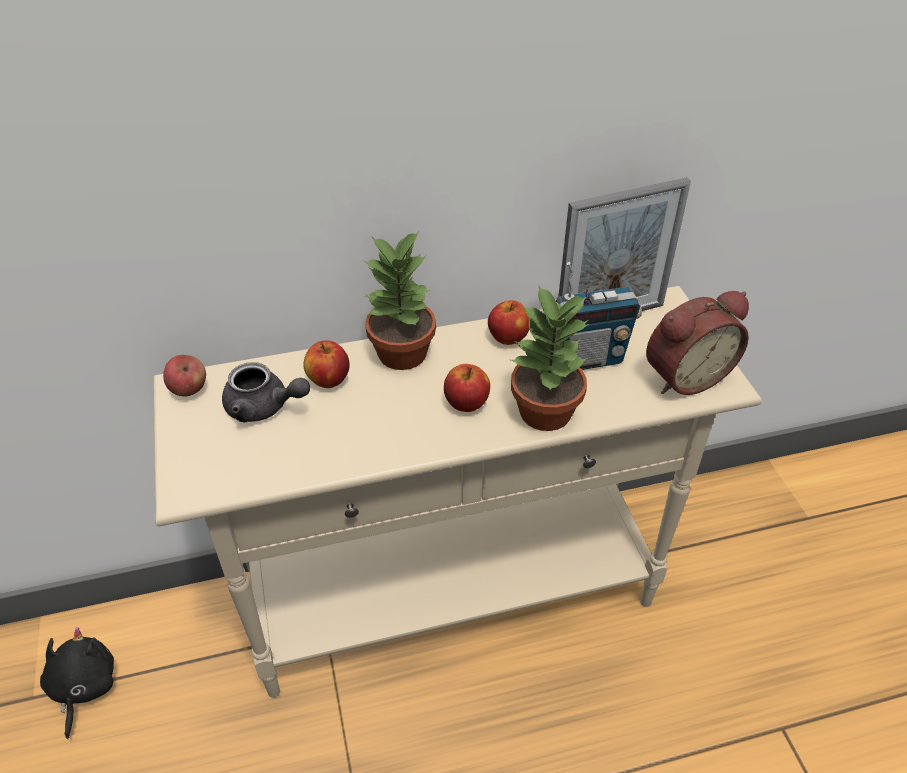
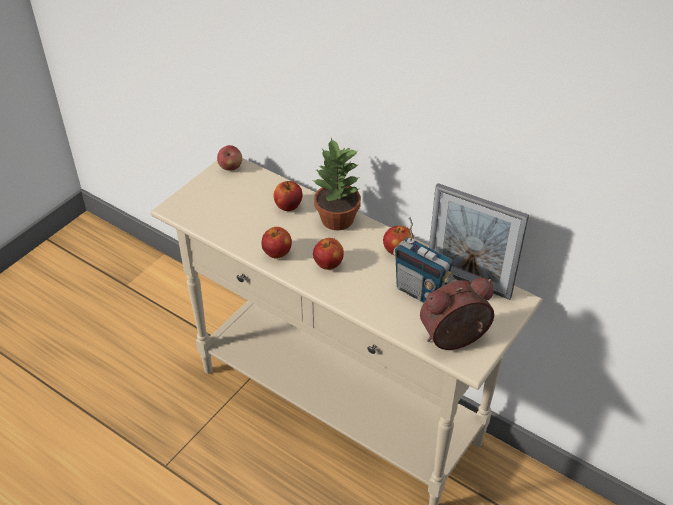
camera: 50 degrees right, 0 degrees up
(83, 687) = (146, 298): black plush toy -> none
(264, 407) = (246, 198): grey teapot -> none
(396, 436) = (277, 253): none -> apple
(546, 413) = (356, 298): potted plant -> none
(684, 375) = (455, 340): alarm clock -> alarm clock turned 135 degrees clockwise

